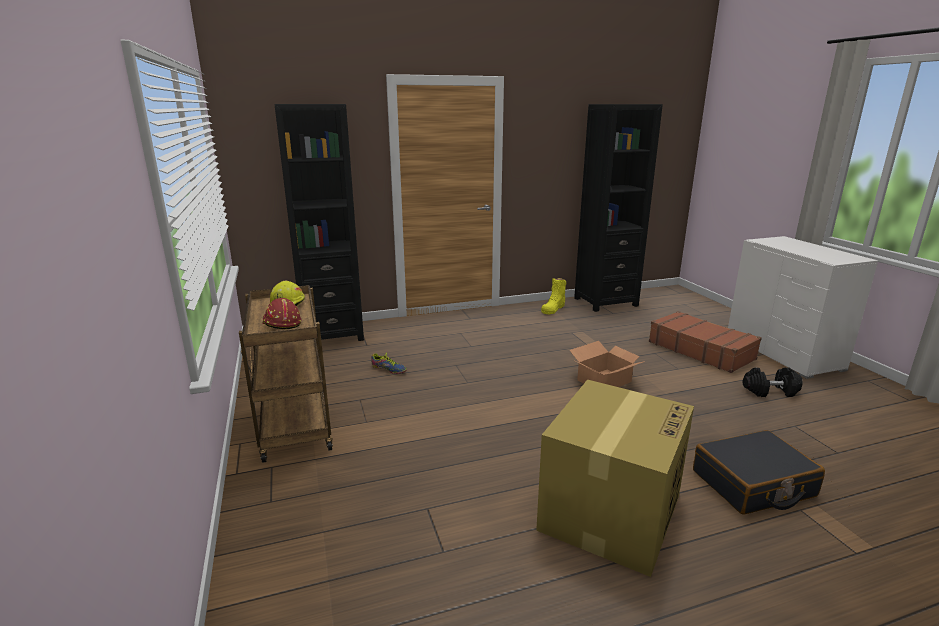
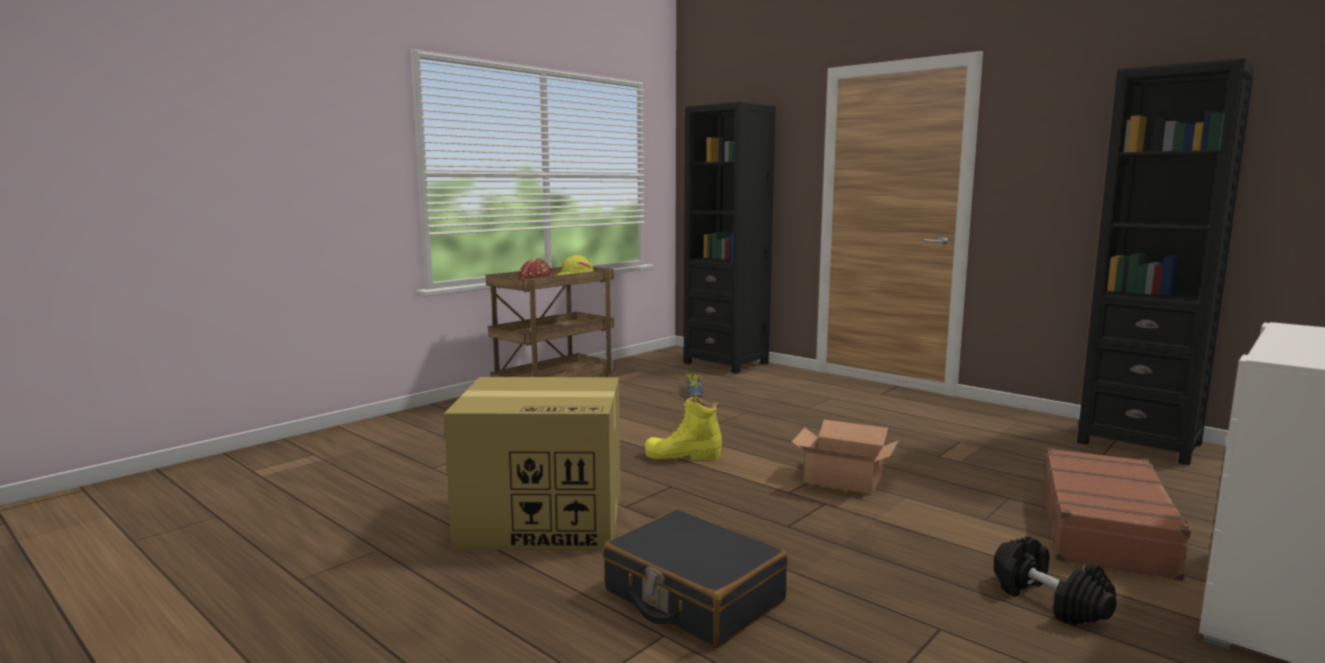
camera: 60 degrees right, 10 degrees down
(553, 308) = (1020, 421): yellow boot -> yellow boot (683, 455)

